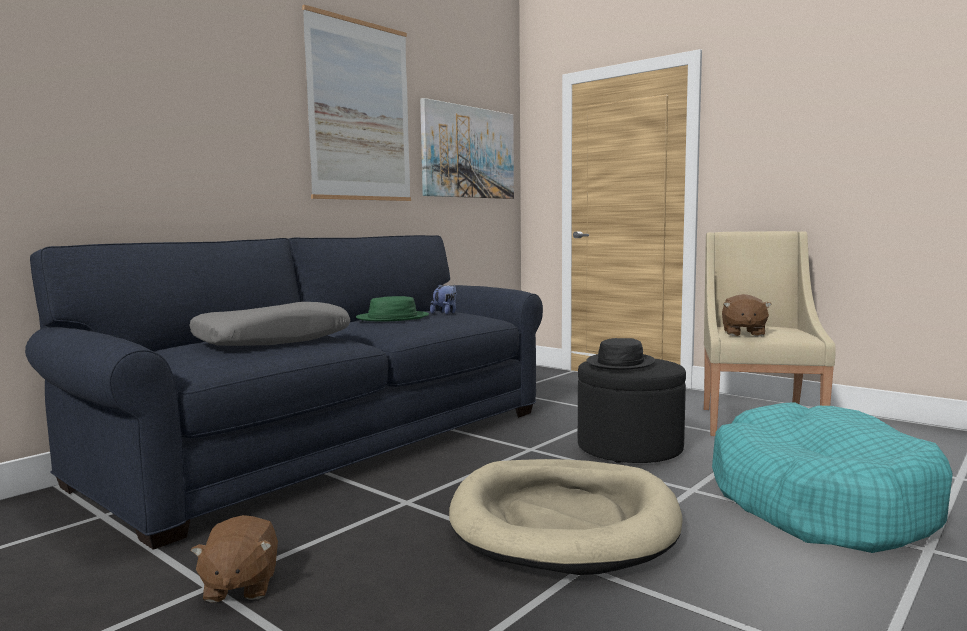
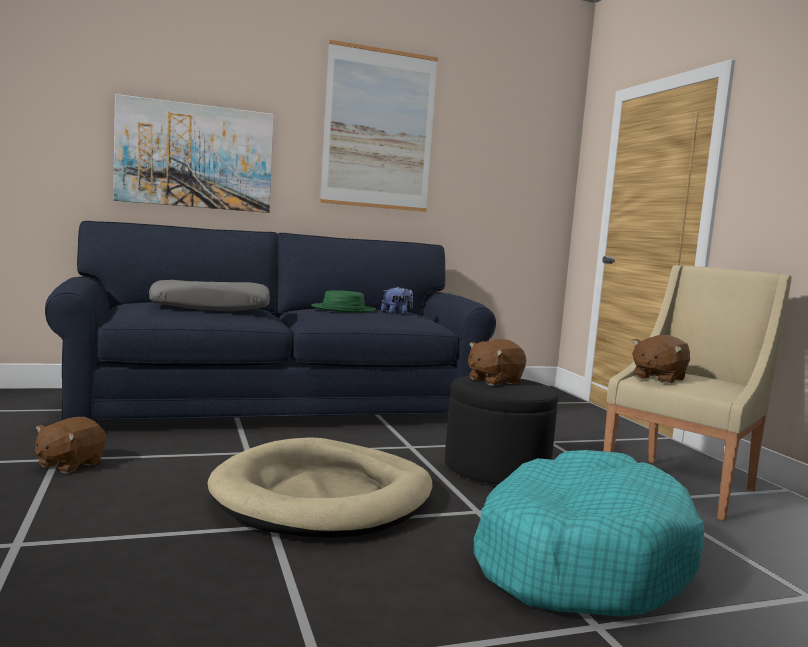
camera: 30 degrees right, 0 degrees up
(468, 152) = (504, 169): picture -> picture (195, 156)
(621, 363) = (493, 381): black hat -> brown plush toy

